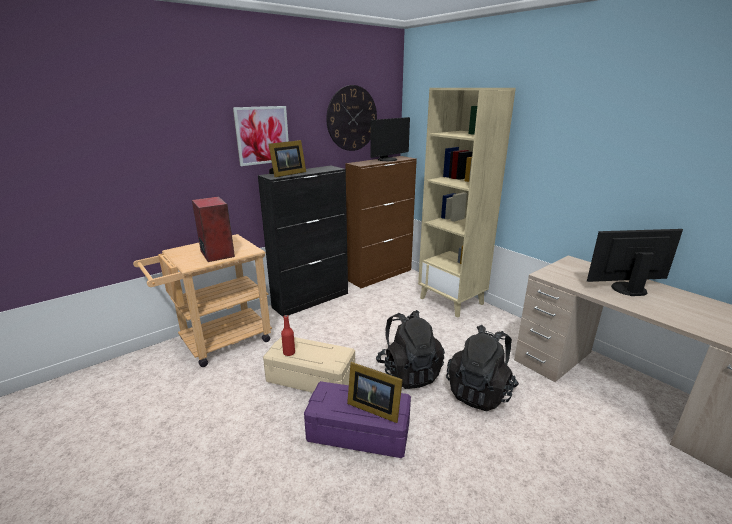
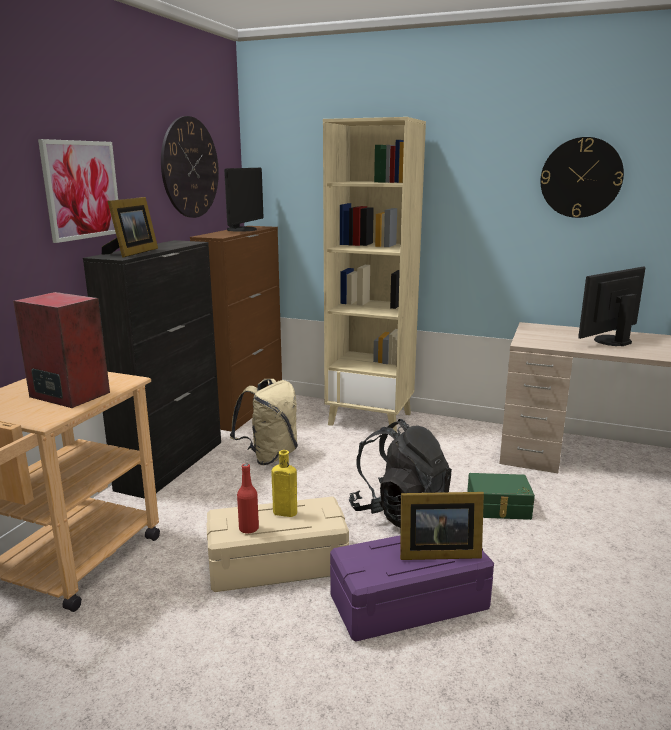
camera: 30 degrees left, 5 degrees down
(315, 349) = (283, 512): none -> yellow bottle
(366, 310) = (269, 456): none -> beige backpack
(480, 392) = (498, 508): black backpack -> green storage box
(637, 141) = (581, 178): none -> wall clock

